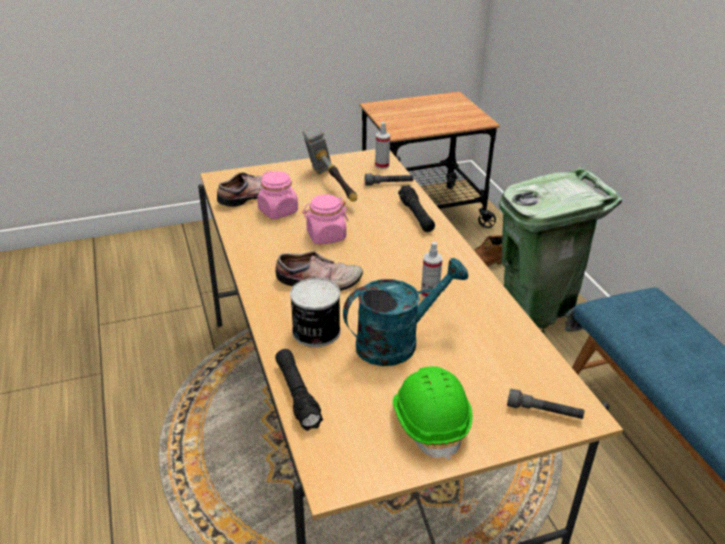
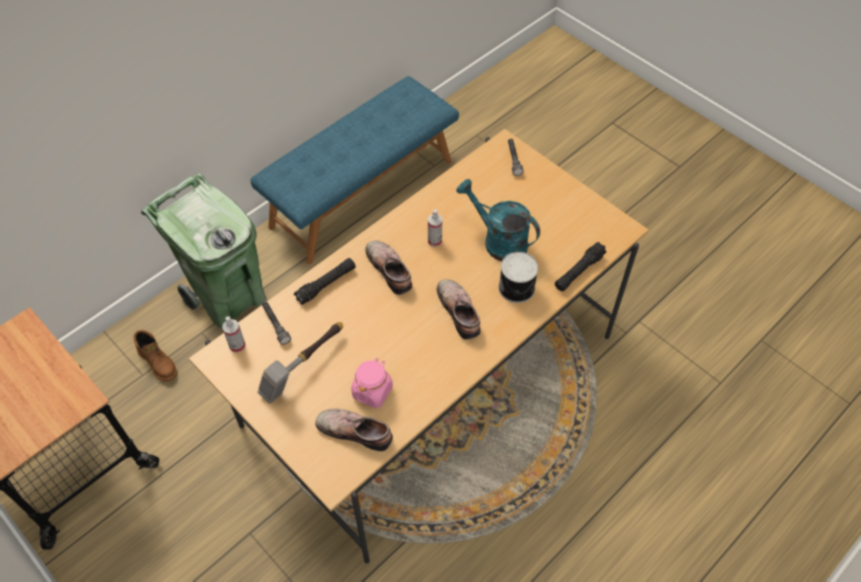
camera: 115 degrees left, 20 degrees up
(326, 236) = (394, 335): pink jar -> none
(409, 255) = (391, 269): none -> shoe
(430, 422) = (555, 204): green hard hat -> none

